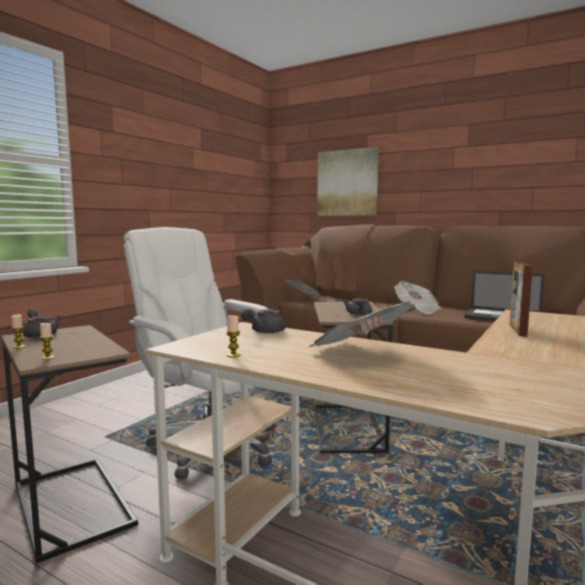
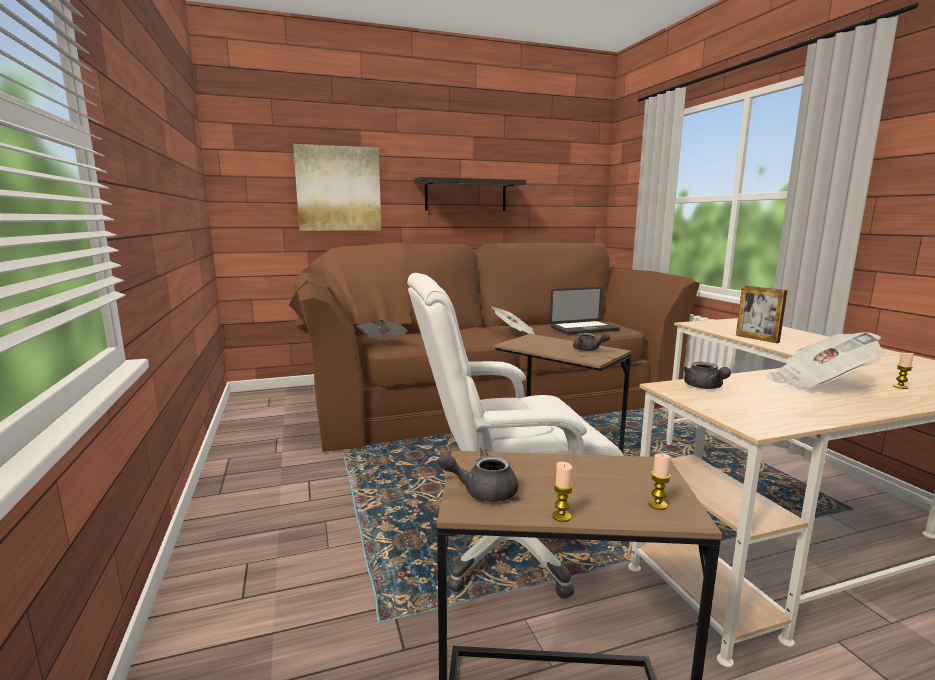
camera: 50 degrees left, 5 degrees up
(233, 355) = (808, 415): candle -> candle (900, 387)
(456, 181) = (466, 195): none -> shelf

